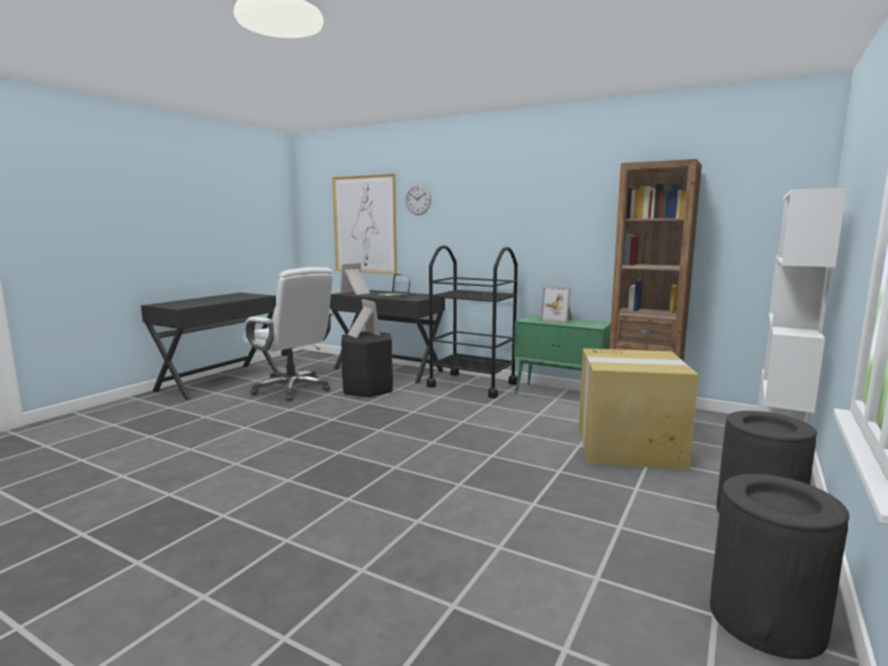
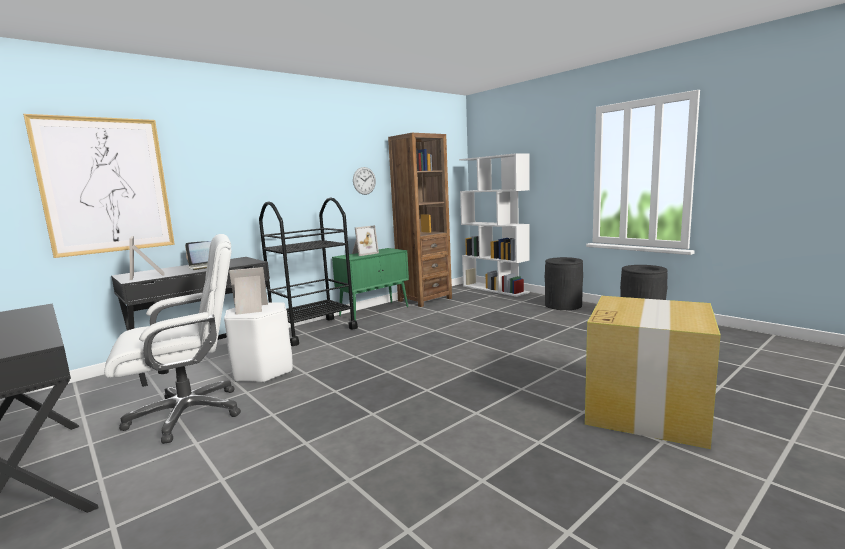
camera: 70 degrees left, 0 degrees up
(367, 390) = (263, 371): black stool -> white stool
(418, 199) = (195, 153): wall clock -> wall clock (364, 180)
(630, 447) = (477, 310): cardboard box -> cardboard box (646, 409)

